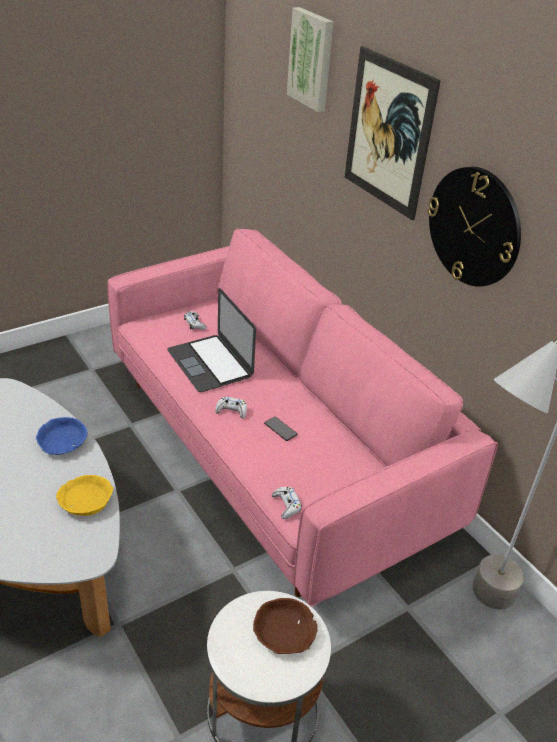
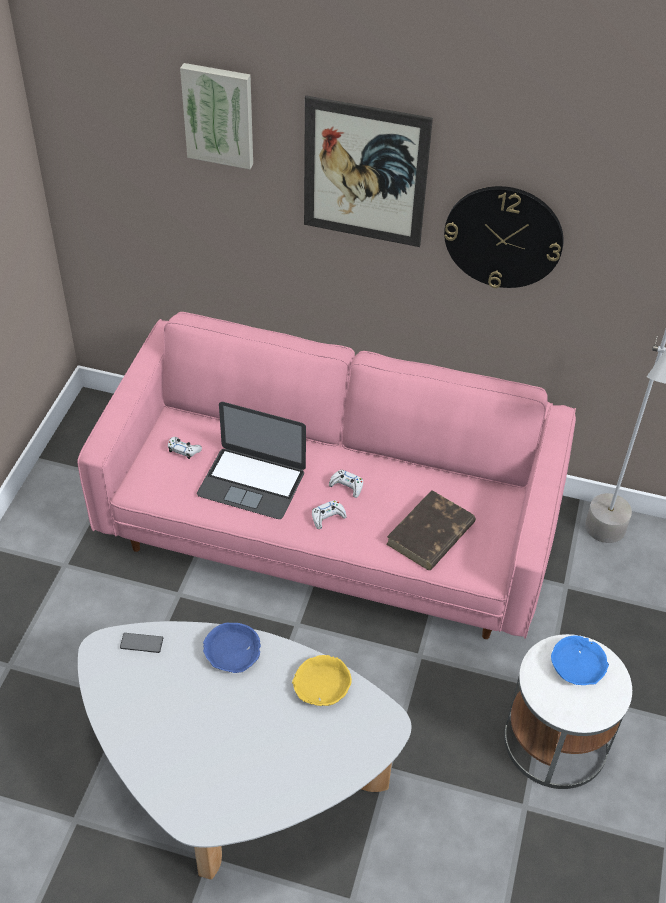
camera: 40 degrees left, 10 degrees up
(280, 429) = (385, 506): phone -> phone (141, 643)
(284, 633) = (578, 666): brown bowl -> blue bowl
(286, 505) = (466, 570): white game controller -> white game controller (347, 486)
(289, 466) = (430, 534): none -> brown book

